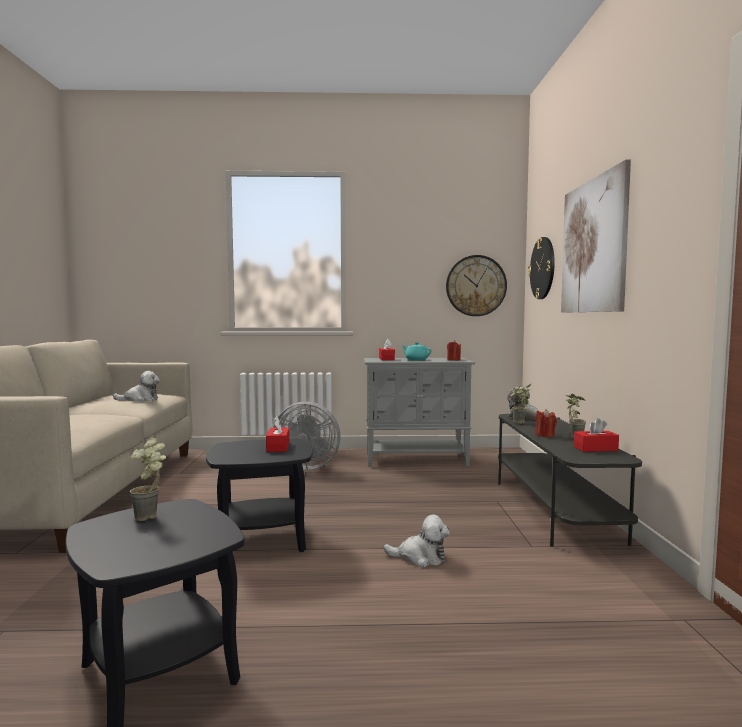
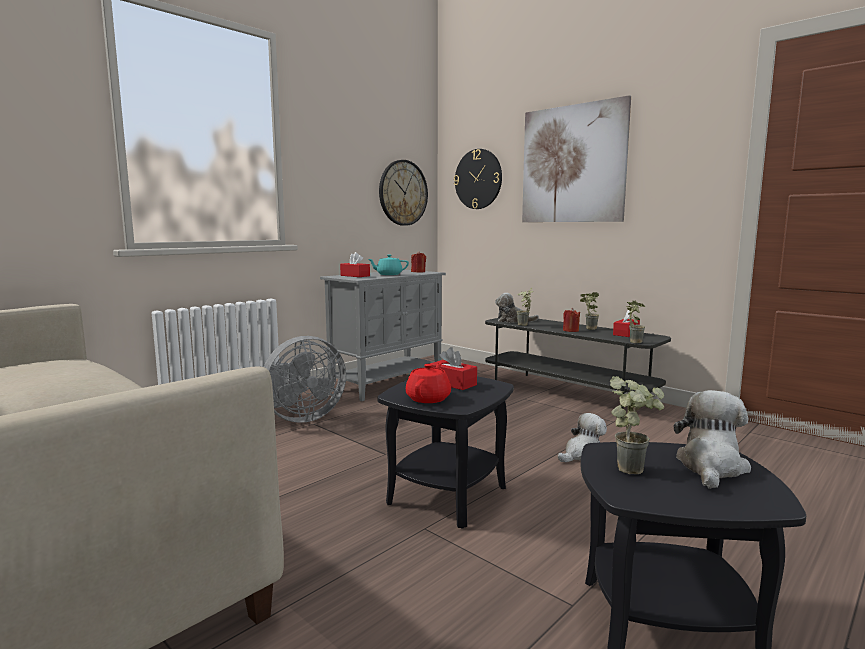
camera: 45 degrees left, 5 degrees up
(140, 399) = (74, 371): plush toy -> plush toy (710, 466)
(231, 451) = (429, 398): none -> red teapot
(566, 456) = (632, 341): none -> potted plant

